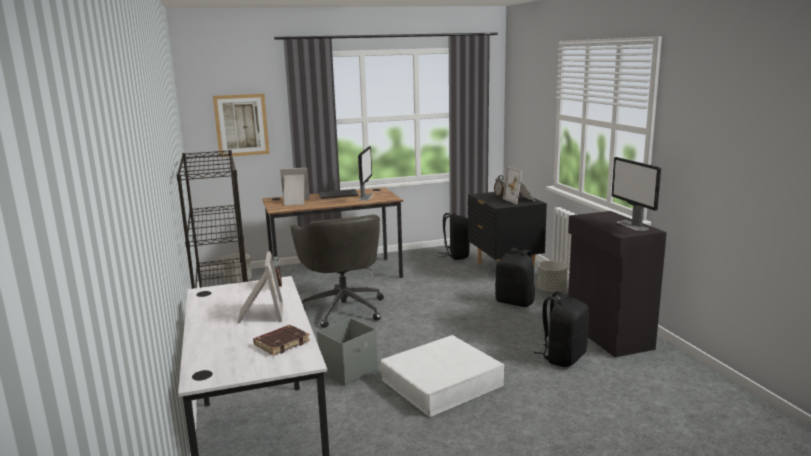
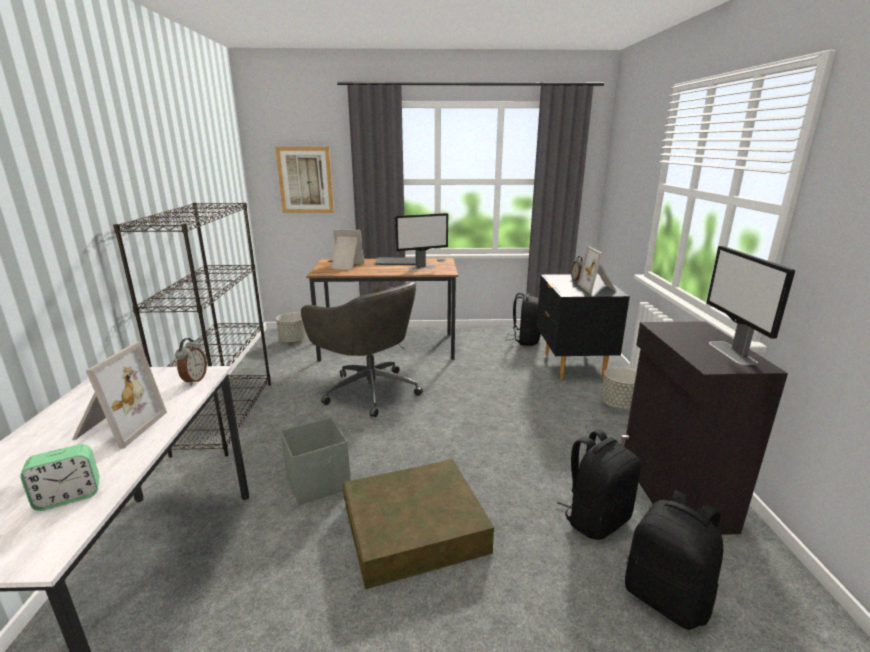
camera: 15 degrees right, 5 degrees up
(282, 343) = (69, 496): brown book -> alarm clock
(343, 308) = (369, 390): grey office chair -> grey office chair turned 45 degrees counterclockwise
(366, 197) = (422, 267): monitor -> monitor turned 45 degrees clockwise
(442, 383) = (414, 528): white storage box -> brown storage box
(515, 302) = (567, 414): black backpack -> black backpack (666, 597)

